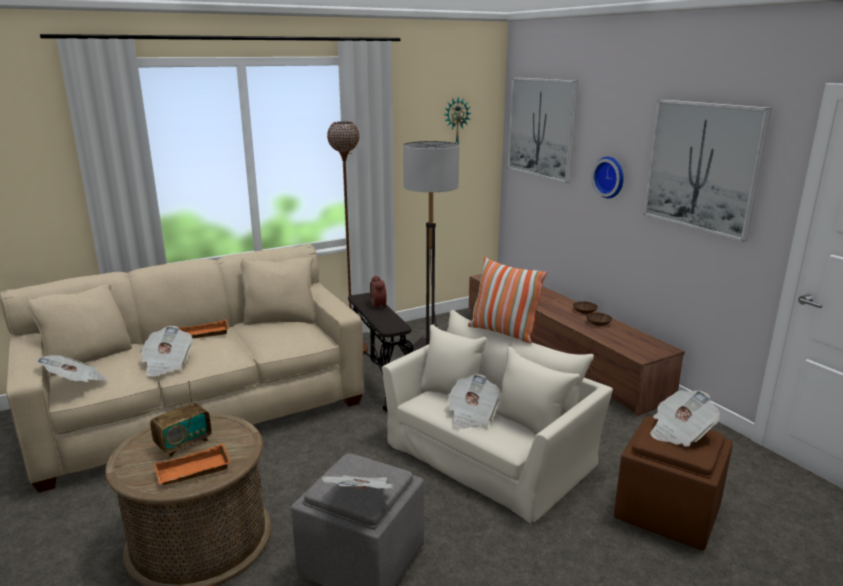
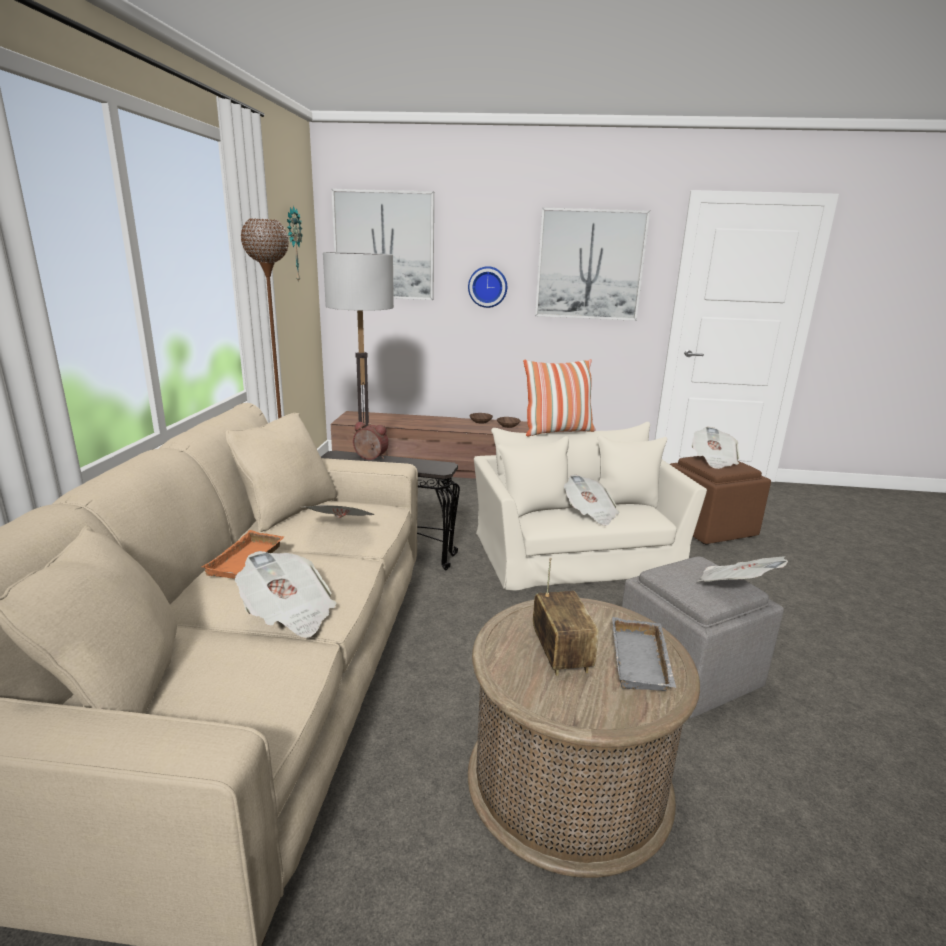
camera: 55 degrees left, 0 degrees up
(76, 382) = (232, 711): newspaper -> newspaper (342, 529)
(192, 472) = (643, 662): orange tray -> grey tray

